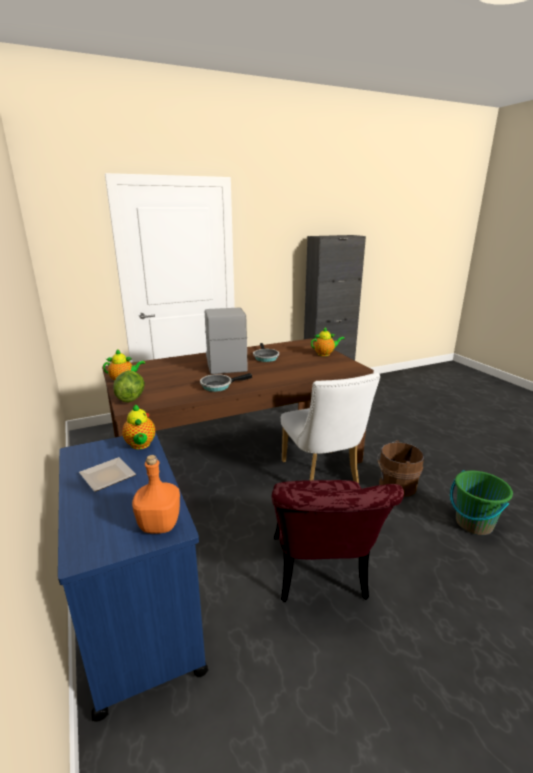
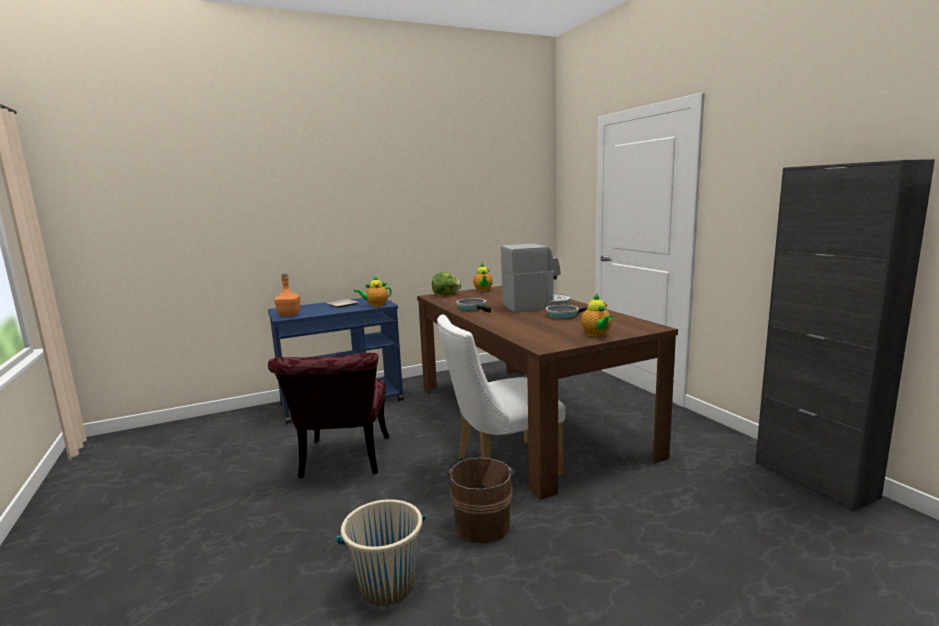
camera: 90 degrees right, 10 degrees down
(320, 576) = (343, 462): red chair -> red chair turned 90 degrees counterclockwise
(473, 523) = (387, 585): green bucket -> beige bucket

